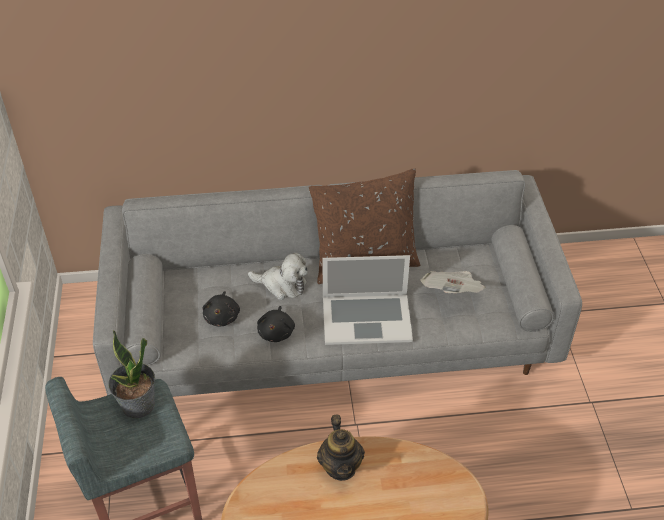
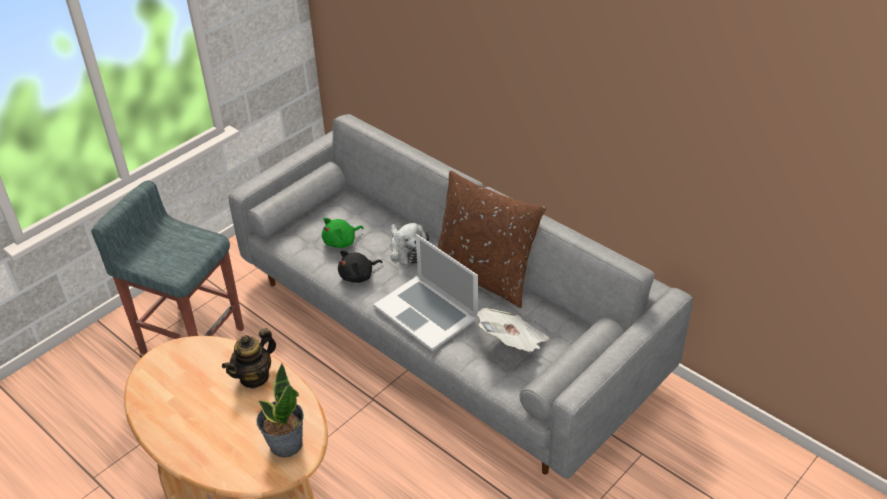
camera: 50 degrees right, 5 degrees down
(138, 405) = (192, 241): potted plant -> potted plant (285, 444)
(222, 316) = (341, 242): black plush toy -> green plush toy

